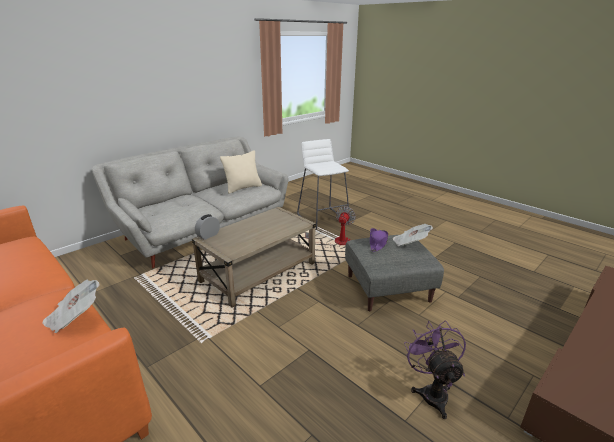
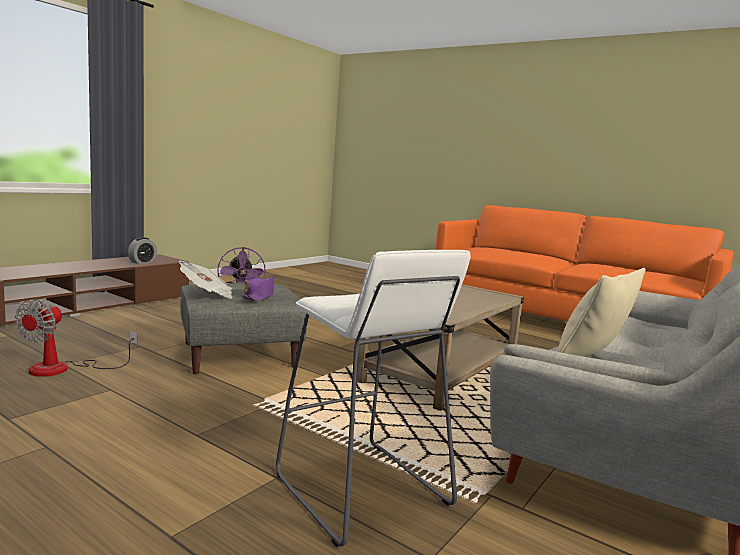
camera: 170 degrees right, 15 degrees down
(74, 317) = (504, 252): newspaper -> none
(208, 235) = (506, 297): alarm clock -> alarm clock (142, 262)
(336, 242) = (316, 417): fan -> fan (63, 369)

